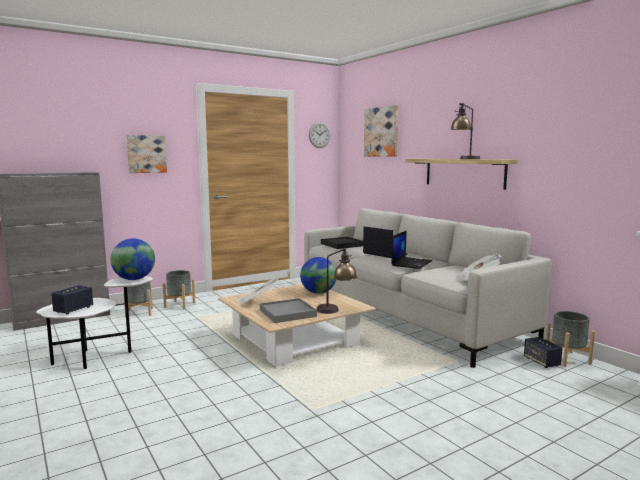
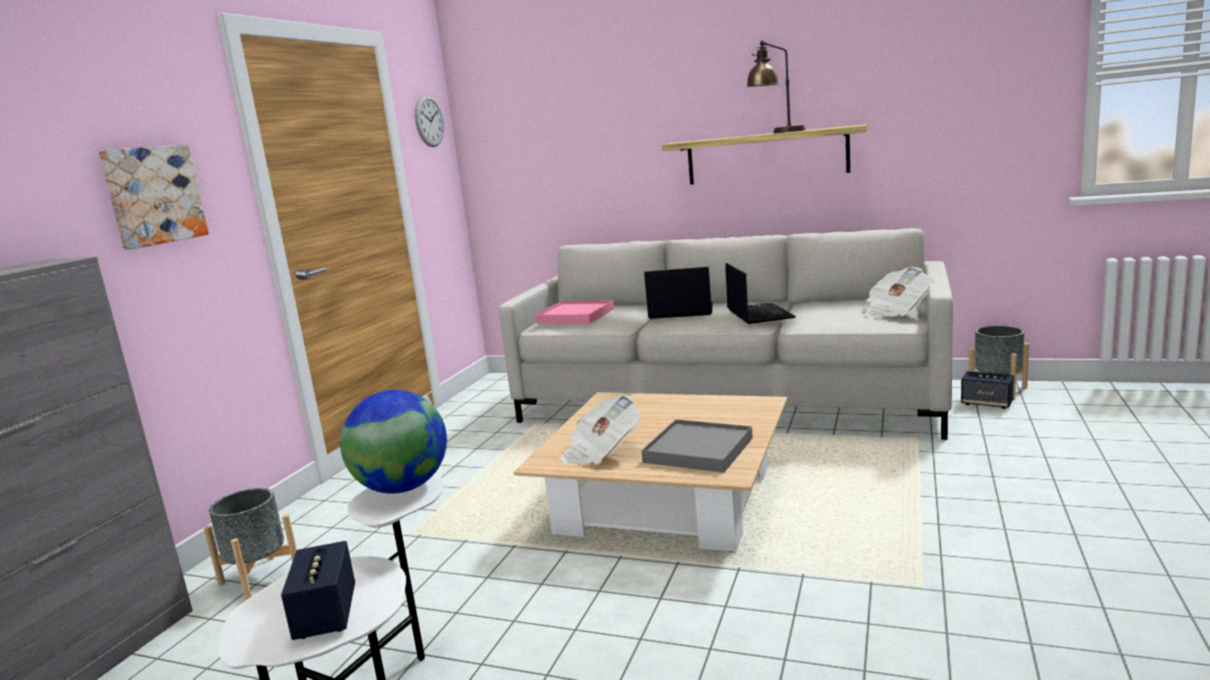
camera: 35 degrees left, 5 degrees up
(179, 305) = (321, 527): grey planter -> none
(318, 292) = (653, 404): globe -> none
(336, 310) = (750, 419): table lamp -> none
(342, 245) = (575, 316): black tray -> pink tray
(381, 132) = (570, 104): picture -> none

